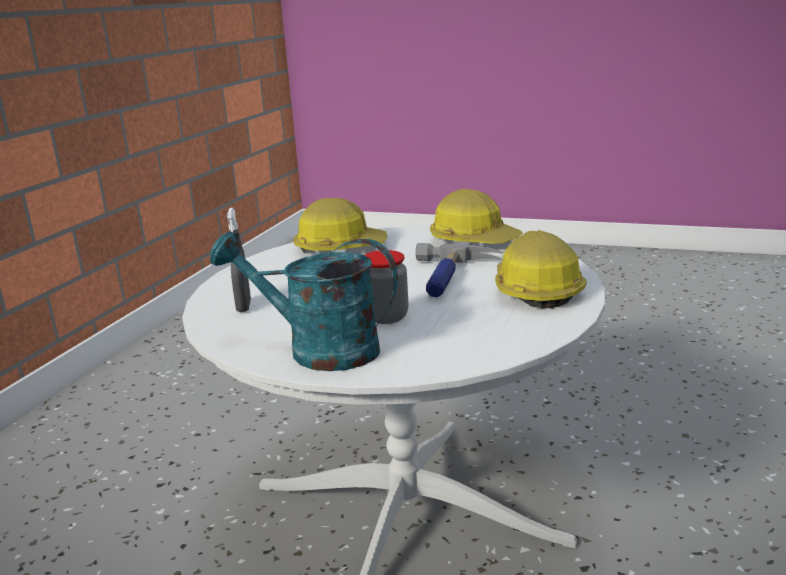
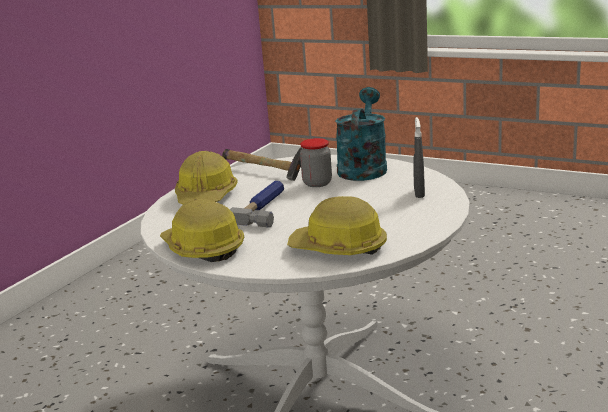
camera: 170 degrees left, 0 degrees up
(318, 350) = (363, 168): turquoise watering can -> turquoise watering can turned 105 degrees counterclockwise
(487, 335) = (263, 172): none -> hammer

